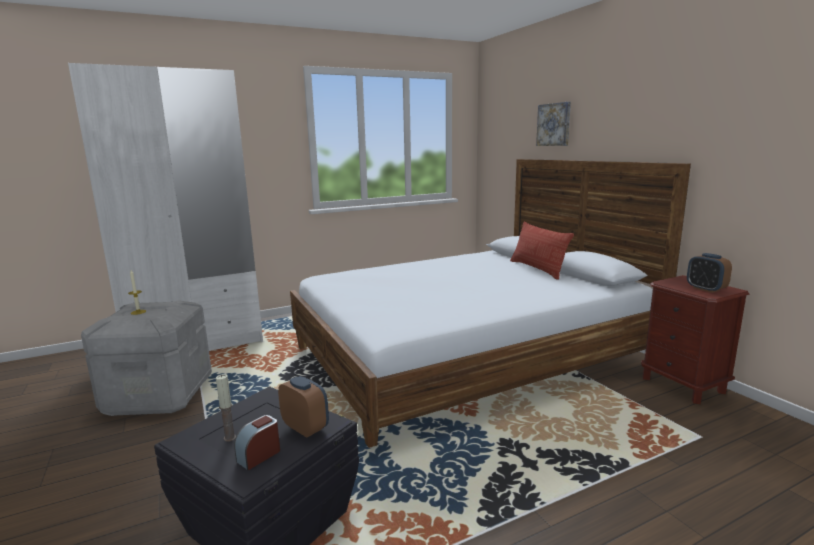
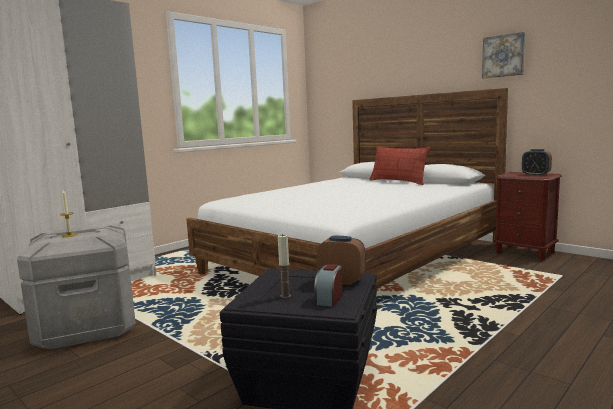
camera: 20 degrees left, 5 degrees down
(554, 124) = (385, 69): picture -> picture (503, 56)

